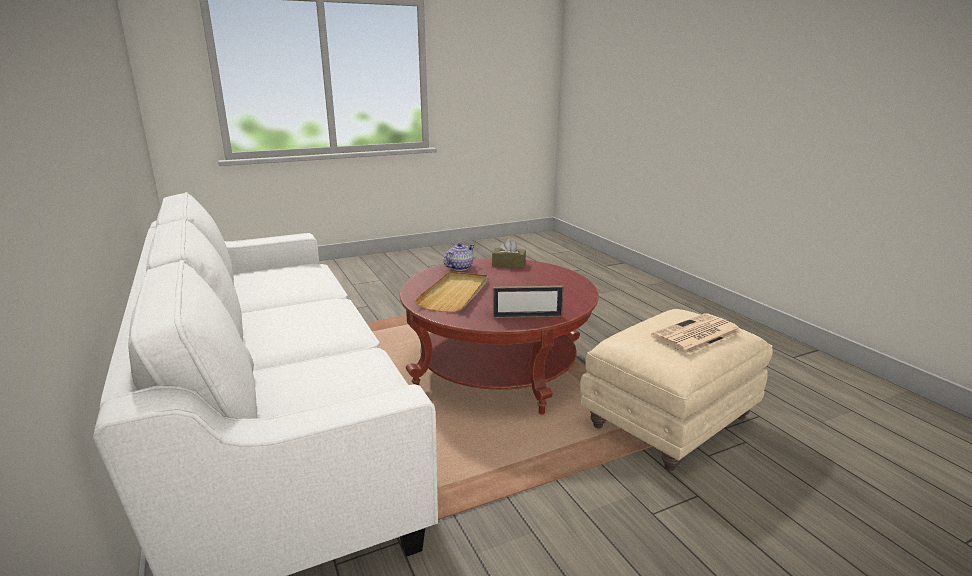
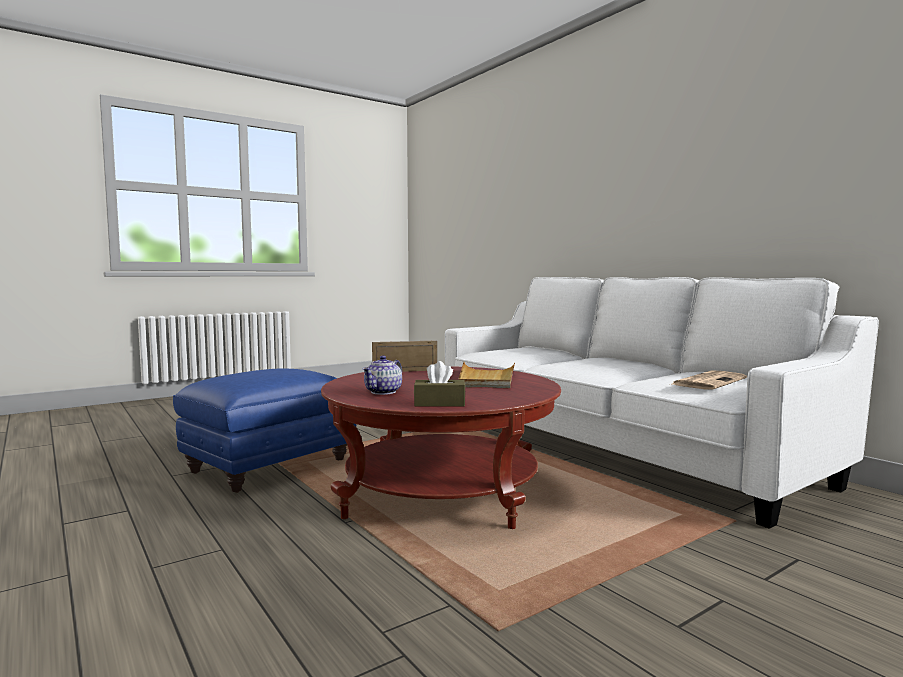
camera: 170 degrees right, 15 degrees down
(459, 267) = (510, 397): teapot -> teapot (384, 392)
(669, 421) = (269, 467): beige ottoman -> blue ottoman
(696, 335) = (258, 370): newspaper -> newspaper (708, 381)

